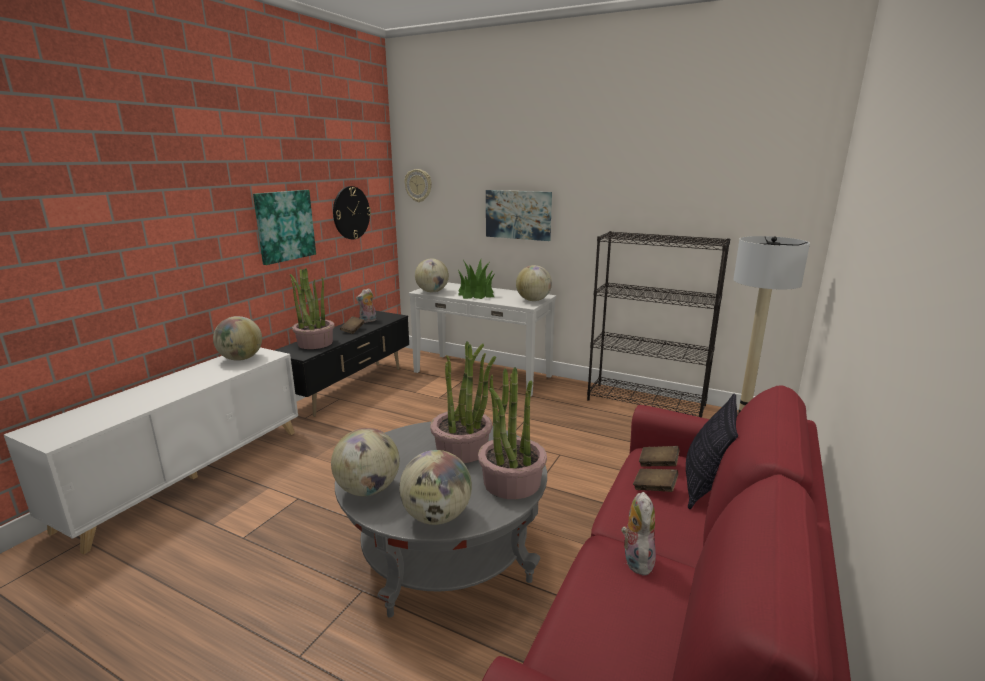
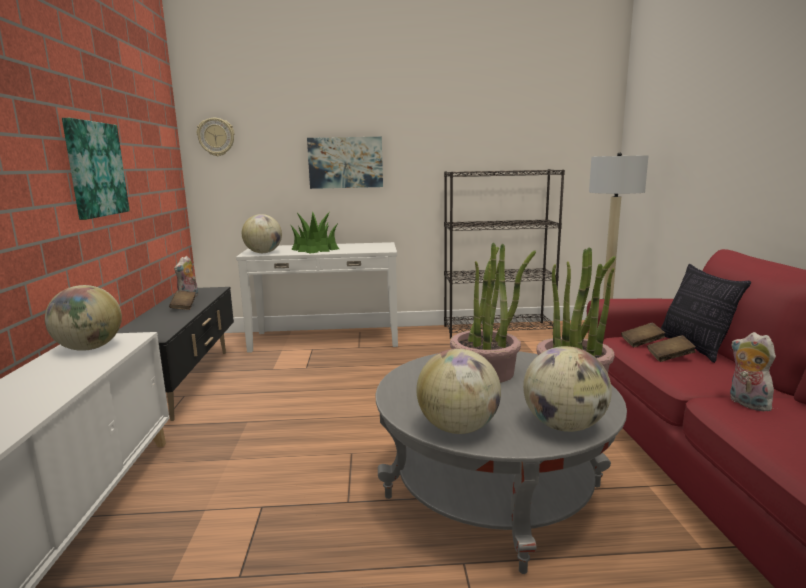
camera: 30 degrees left, 5 degrees down
(315, 343) = (152, 325): potted plant -> none
(351, 213) = (150, 164): wall clock -> none
(533, 300) = (382, 247): globe -> none

